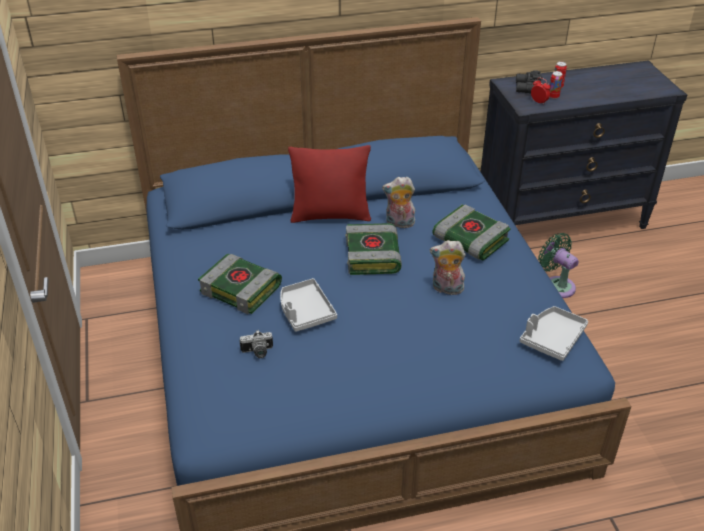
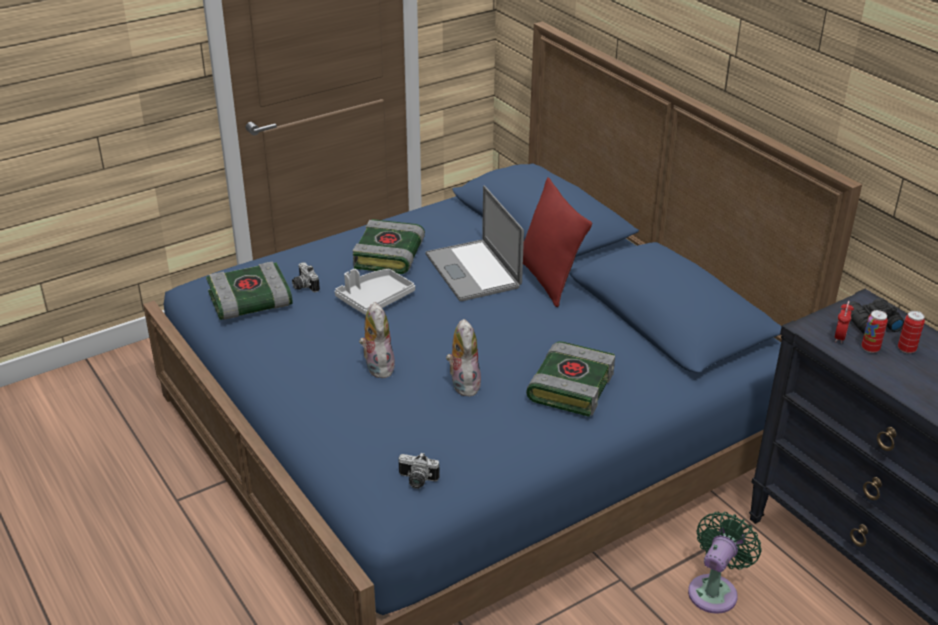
camera: 70 degrees right, 5 degrees down
(295, 249) = (473, 270): none -> laptop
(373, 256) = (491, 322): book -> book (249, 302)
(399, 224) = (566, 328): plush toy -> plush toy (377, 366)
(552, 338) = (416, 481): grey tray -> camera

